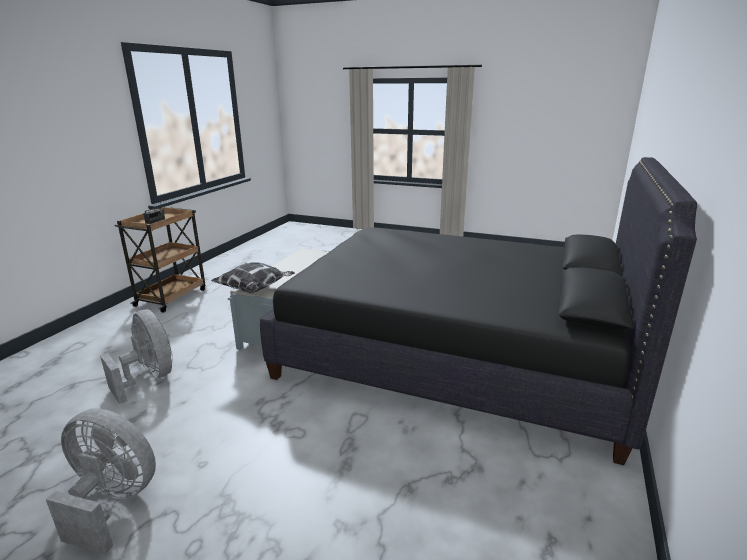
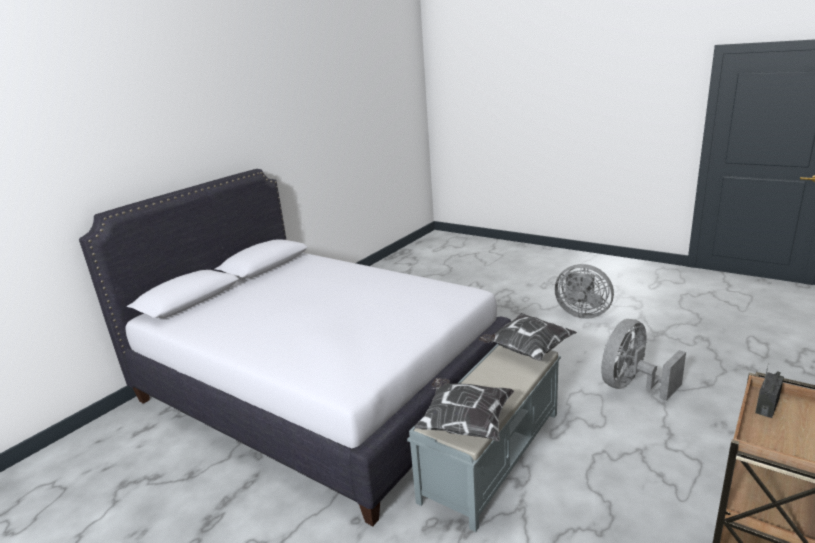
camera: 165 degrees left, 0 degrees up
(149, 378) = (632, 386): grey fan -> grey fan turned 75 degrees clockwise
(306, 255) = (465, 423): none -> pillow
(455, 353) = (319, 389): black bed -> white bed

